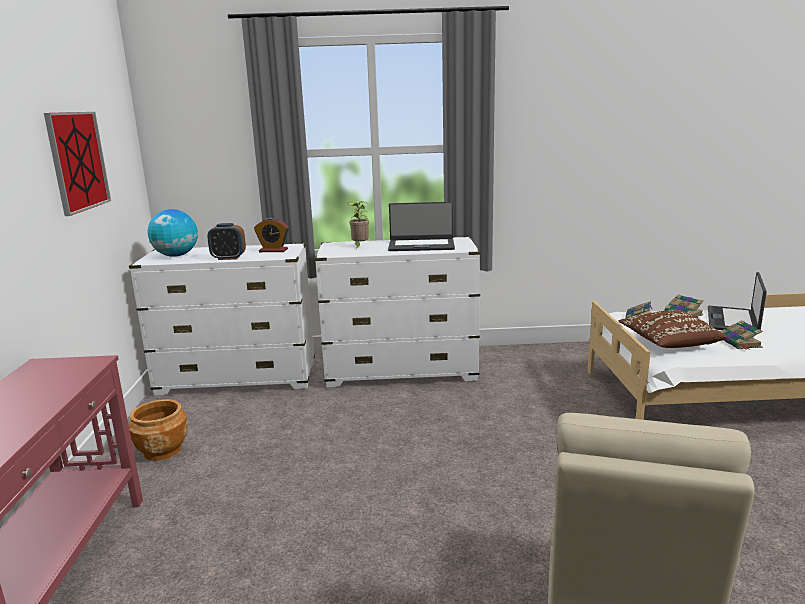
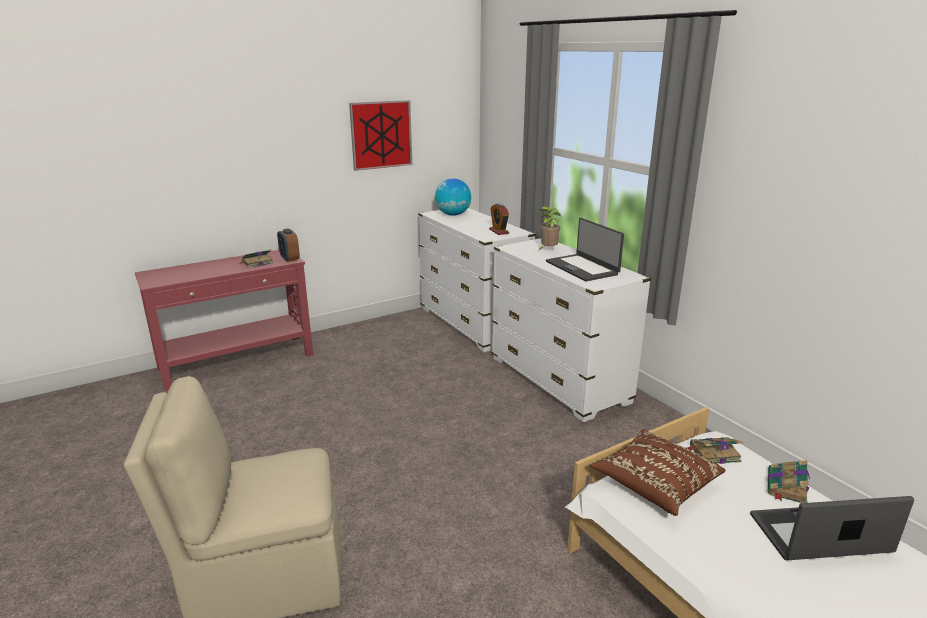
camera: 60 degrees right, 5 degrees up
(162, 450) = (364, 339): brown planter -> none
(228, 258) = (463, 227): alarm clock -> alarm clock (289, 259)
(740, 343) = (724, 545): book -> book (257, 263)

